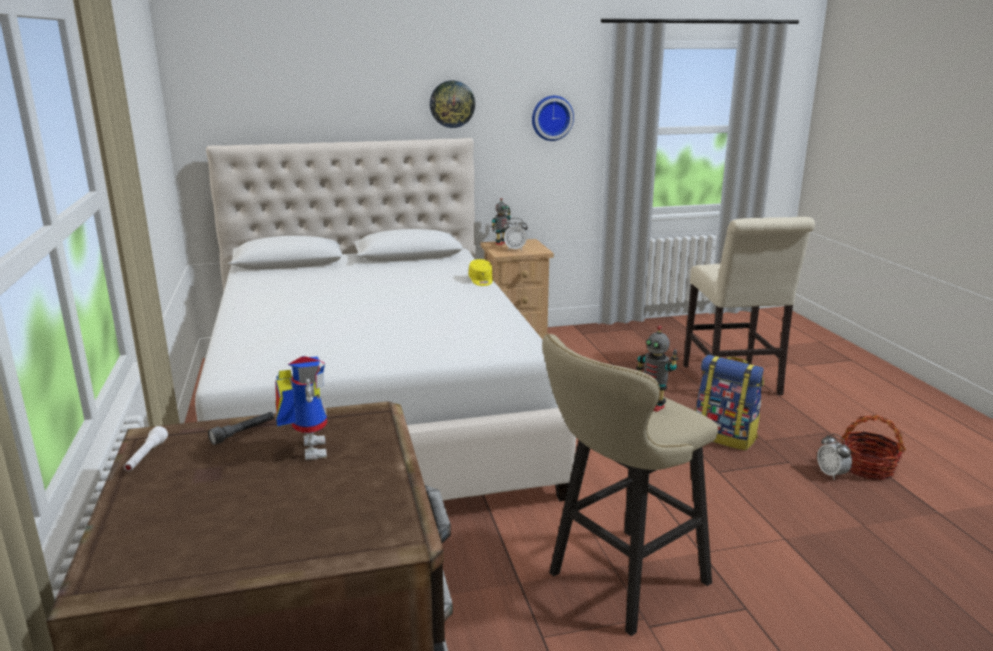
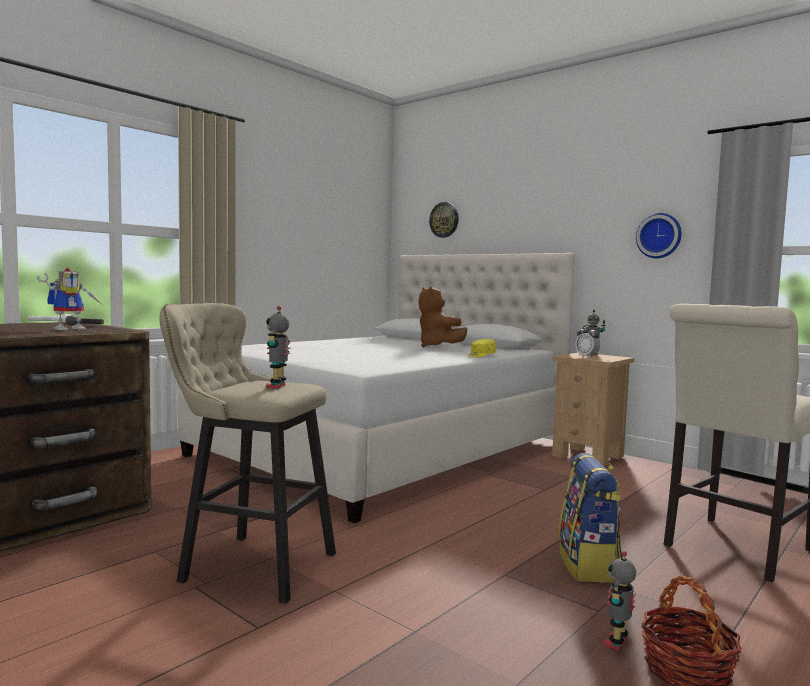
camera: 55 degrees right, 15 degrees down
(389, 277) = (437, 347): none -> brown plush toy
(452, 104) = (565, 224): wall clock -> wall clock (444, 220)
(831, 474) = (617, 643): alarm clock -> toy robot

